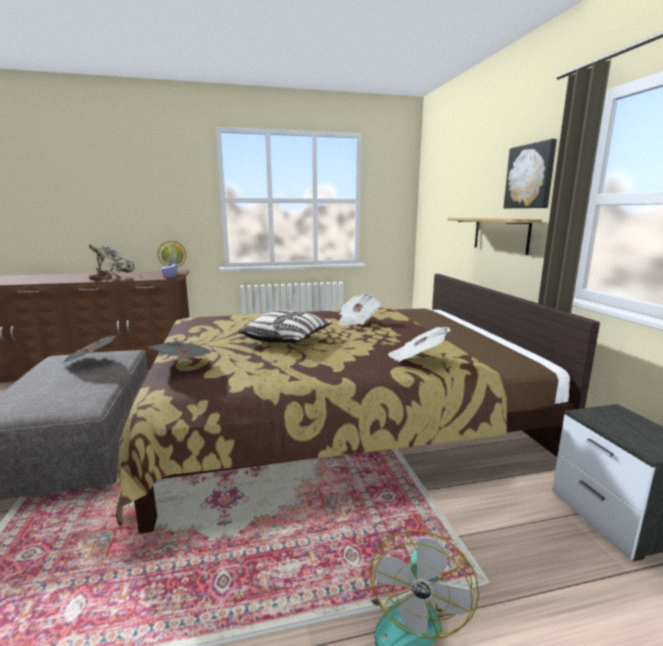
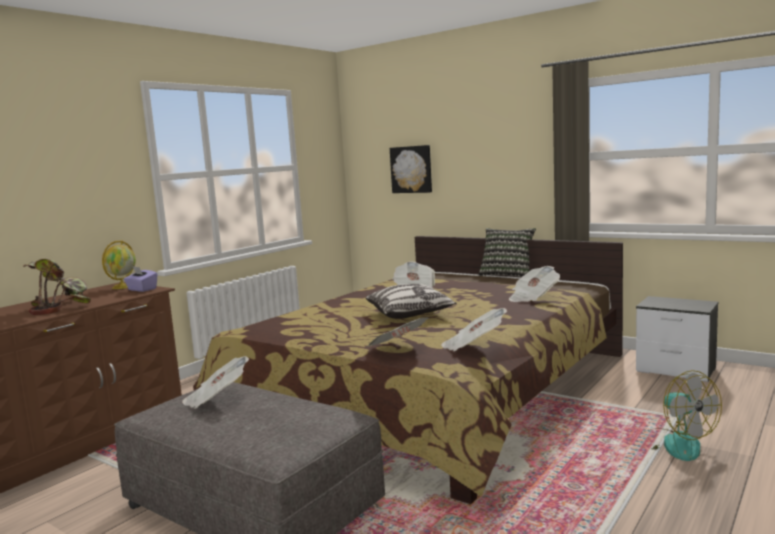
camera: 40 degrees left, 5 degrees down
(222, 386) = (473, 347): none -> newspaper
(486, 329) = (507, 274): none -> pillow
(500, 234) = (488, 189): shelf -> none
(530, 176) = (516, 139): picture -> picture (411, 169)

